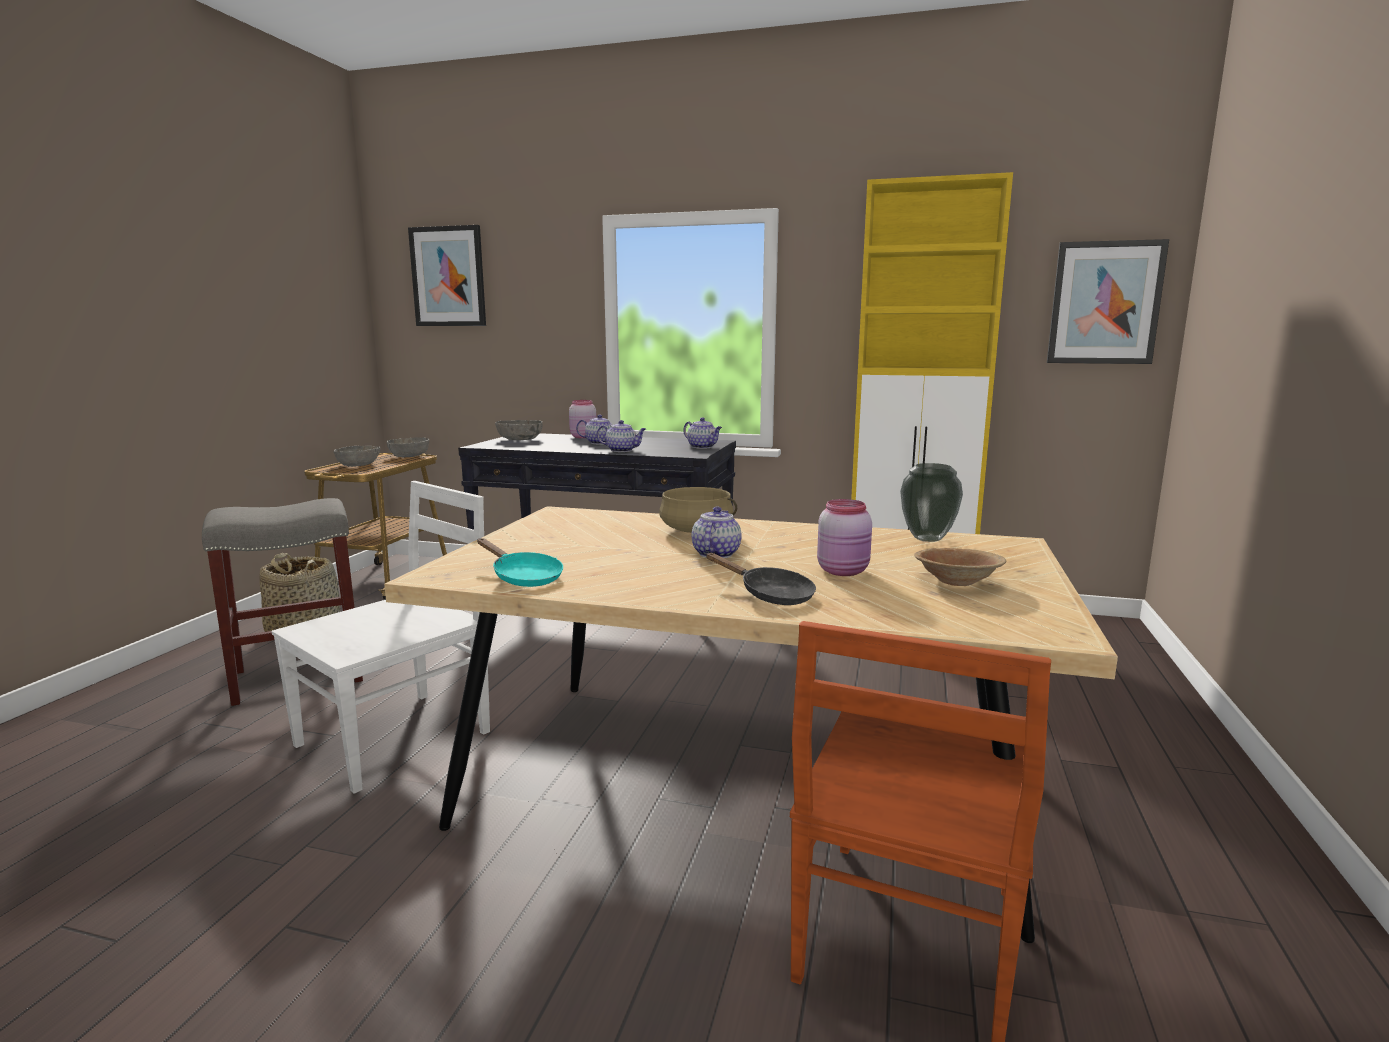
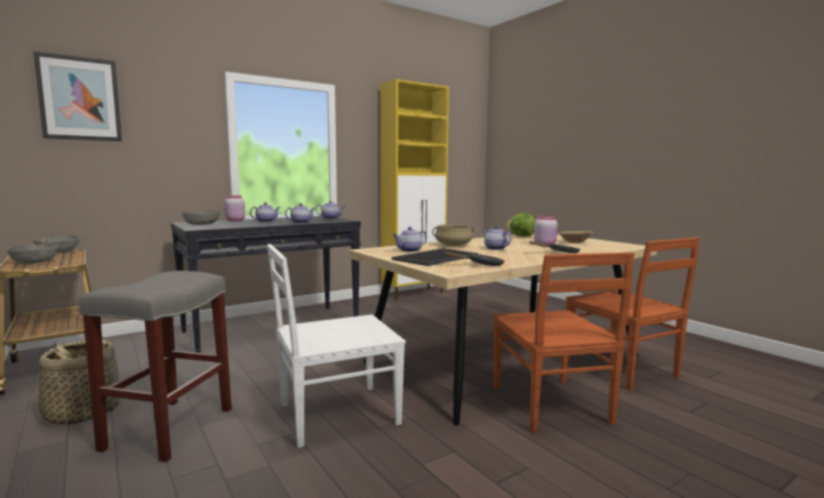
camera: 50 degrees left, 5 degrees down
(398, 737) = (335, 414): white chair -> white chair turned 105 degrees counterclockwise
(523, 577) = (481, 265): turquoise frying pan -> black frying pan
(549, 547) = (436, 258): none -> tray
(590, 525) = (409, 250): none -> teapot
(598, 896) = (551, 405): none -> brown chair
(927, 539) = (521, 236): vase -> lettuce
(1105, 303) = (464, 146): picture -> none

